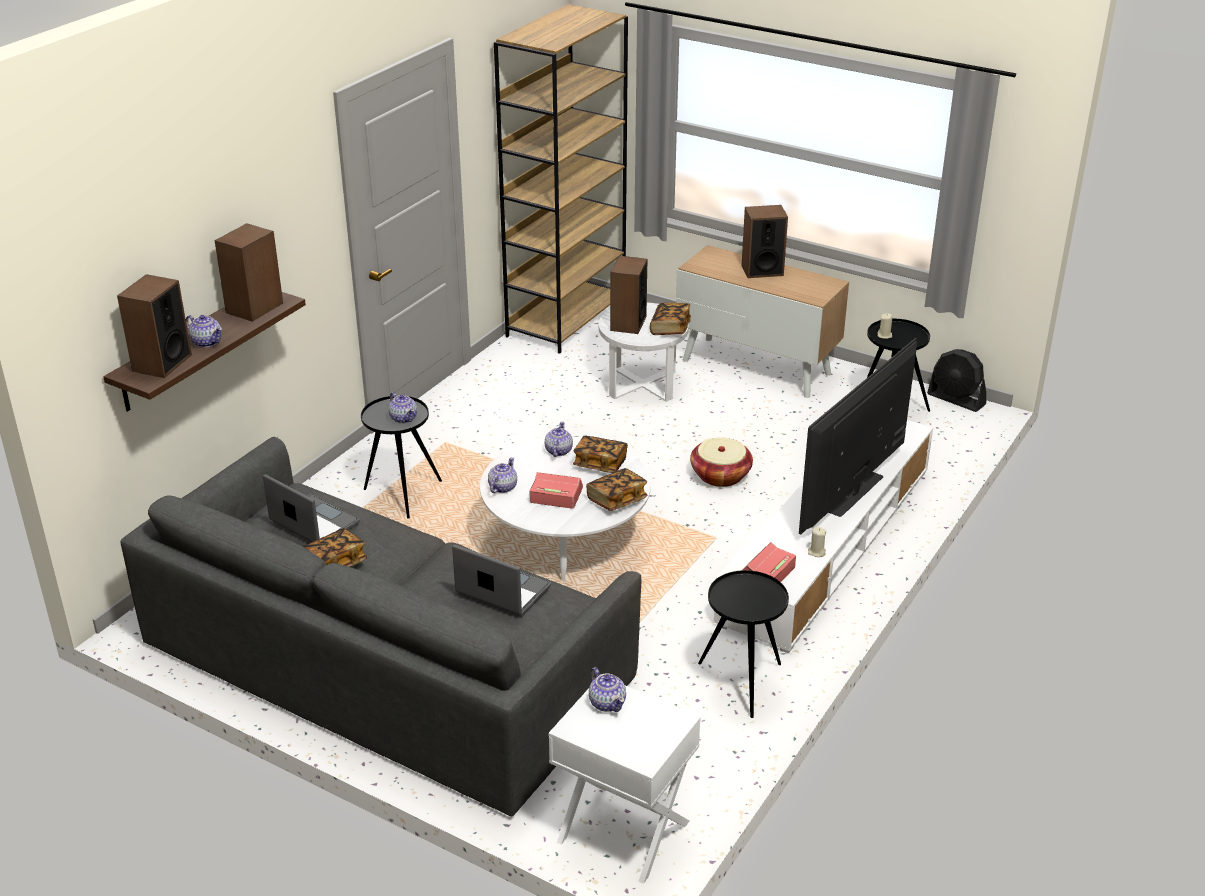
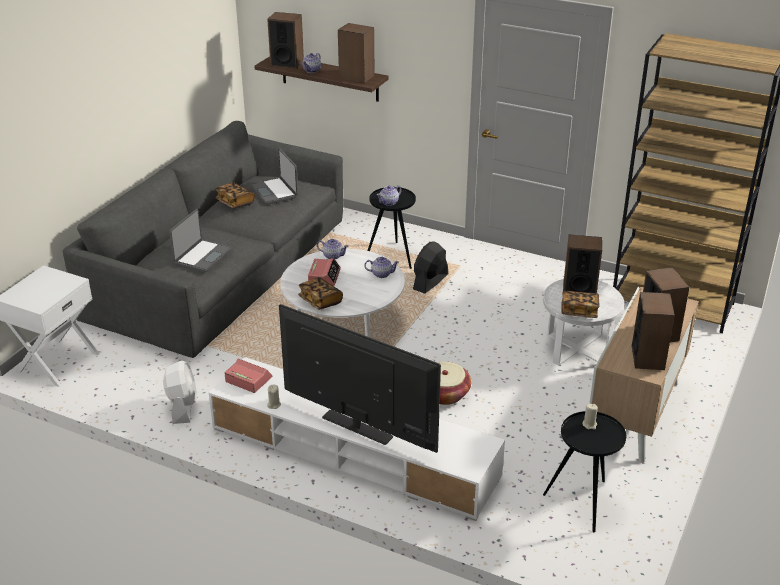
camera: 85 degrees right, 0 degrees up
(313, 523) = (275, 191): laptop -> laptop turned 120 degrees clockwise
(600, 464) = (366, 292): book -> none
(607, 703) = (62, 282): teapot -> none
(741, 684) = (182, 407): black side table -> white fan
(805, 281) = (648, 357): none -> speaker
(956, 399) = (626, 555): black fan -> black fan (430, 282)

